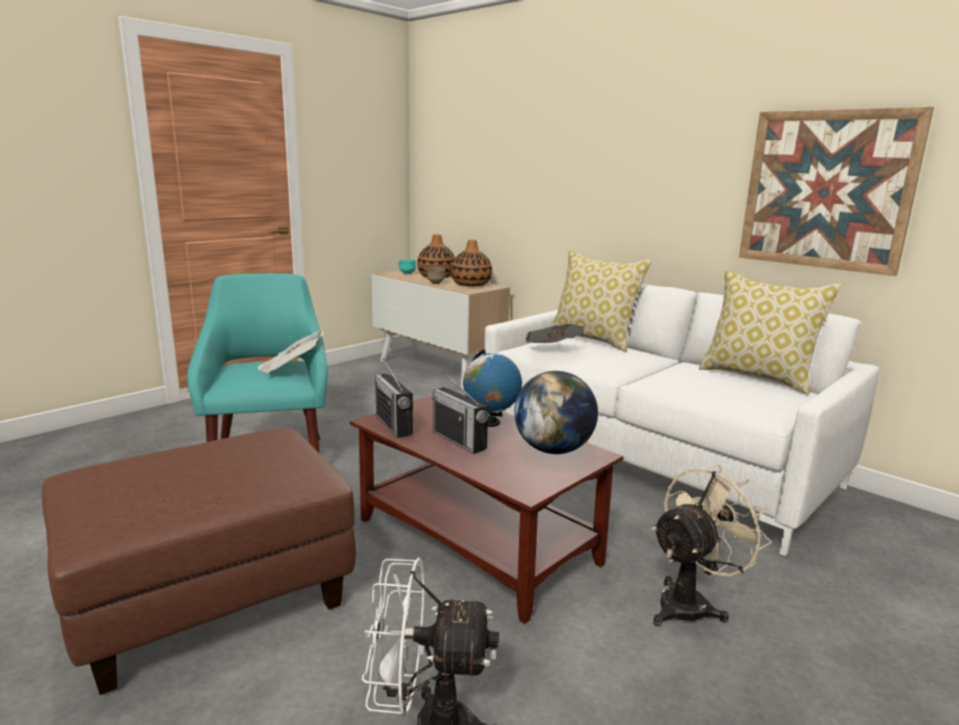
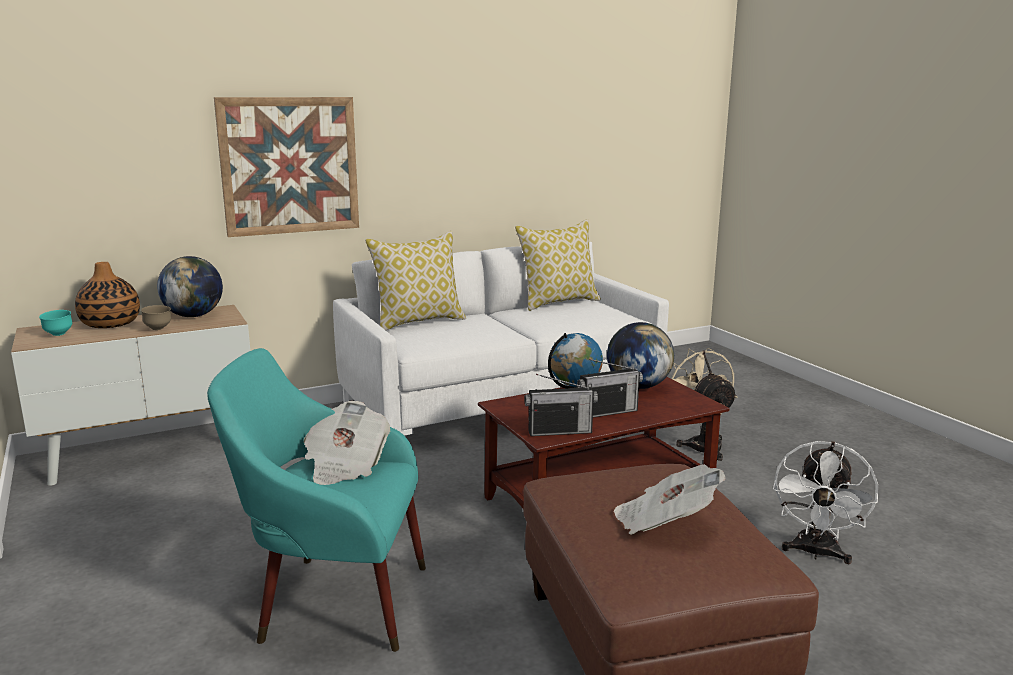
camera: 70 degrees left, 0 degrees up
(471, 284) = (193, 316): vase -> globe
(553, 350) = (440, 339): newspaper -> newspaper (664, 523)
(826, 190) = (540, 152): picture -> picture (290, 165)

